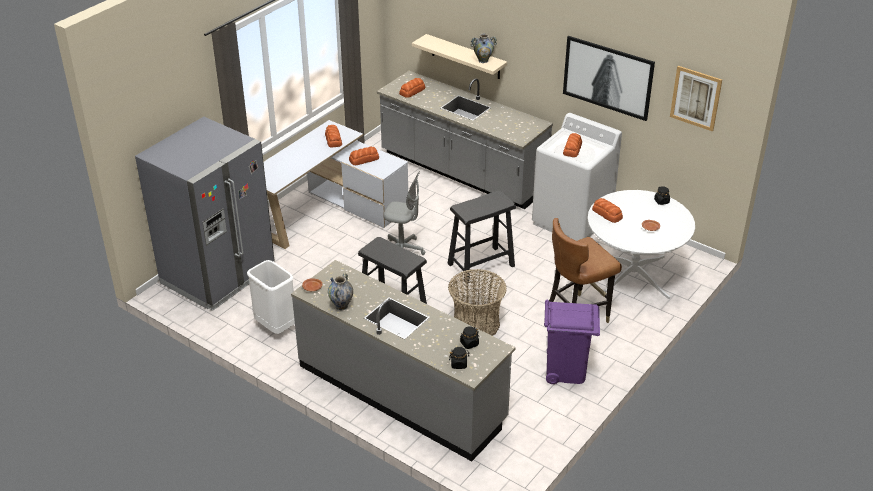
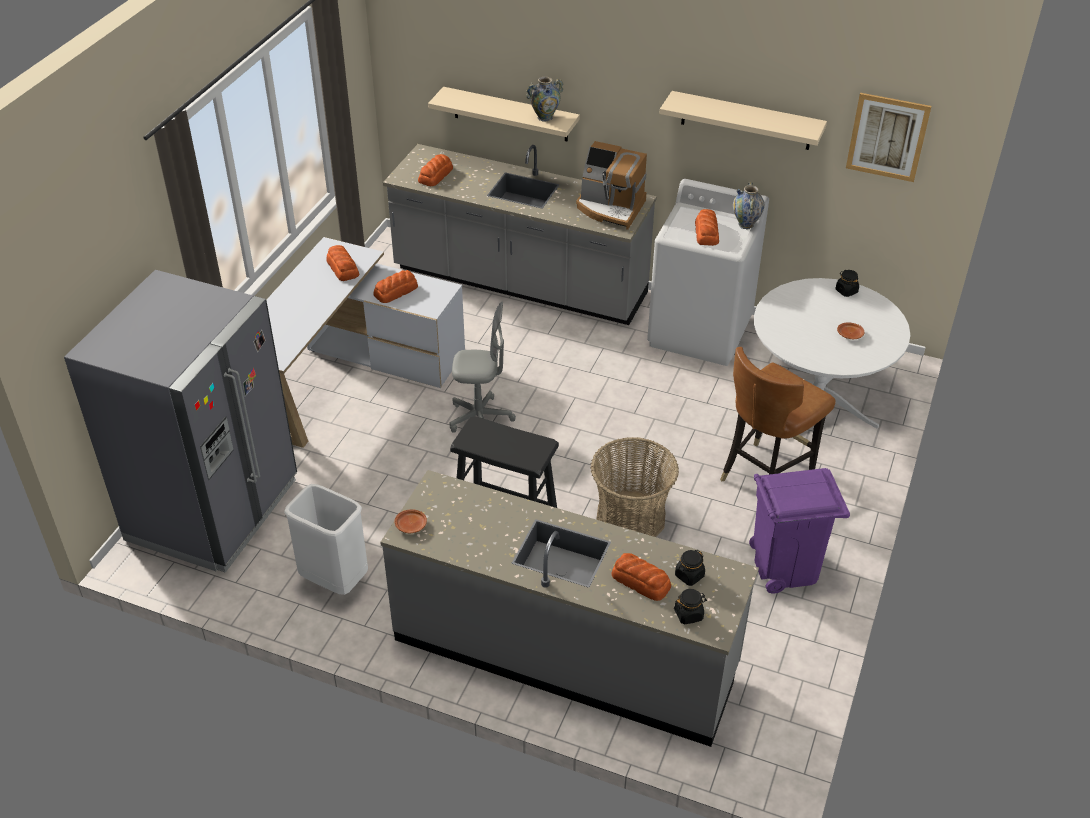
camera: 15 degrees left, 5 degrees up
(341, 306) = (468, 548): vase -> vase (746, 225)
(480, 265) = (601, 422): black stool -> none
(518, 126) = (610, 208): none -> coffee machine
(607, 214) = (782, 323): bread -> bread (641, 582)
(608, 77) = (746, 121): picture -> beige shelf

